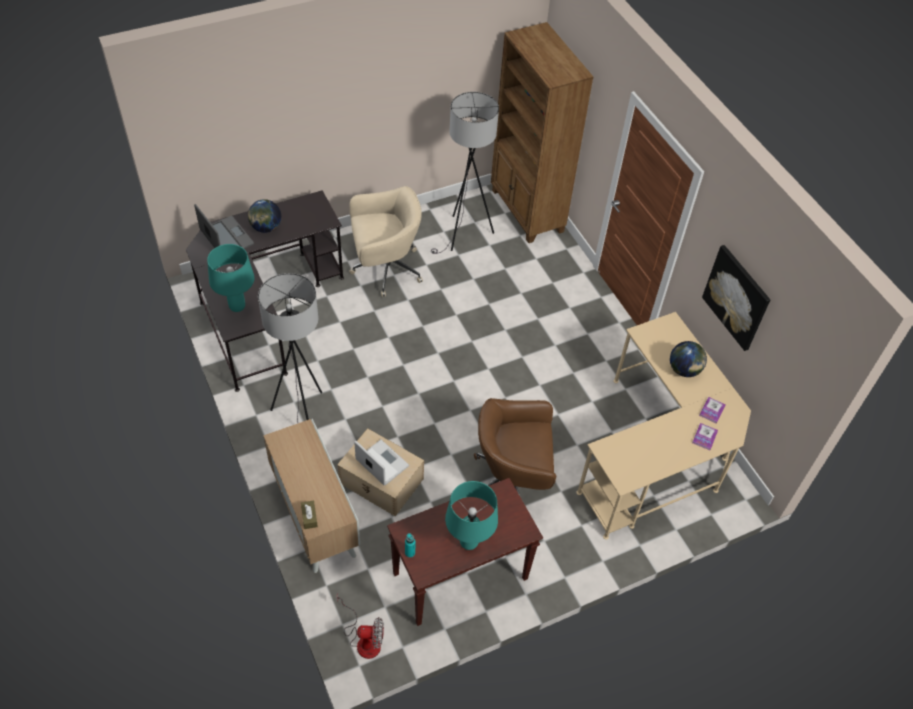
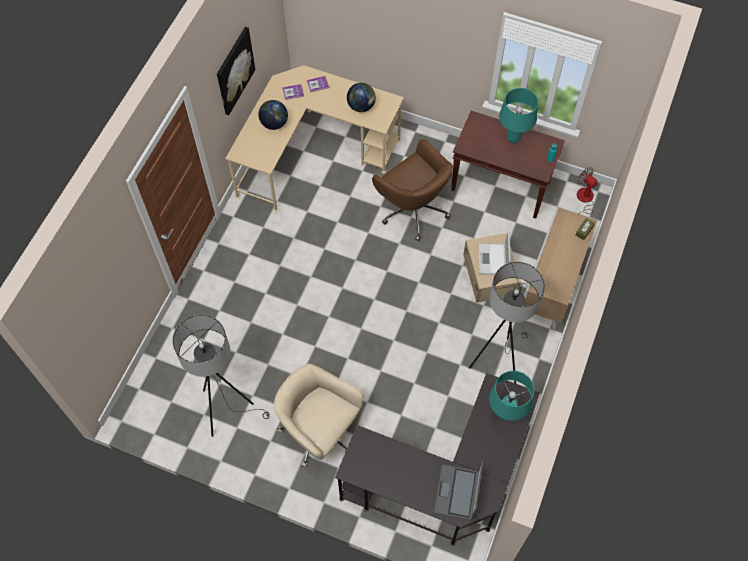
camera: 130 degrees left, 10 degrees up
(266, 228) = (417, 475): globe -> globe (361, 106)
(527, 211) = (154, 387): brown bookcase -> none

